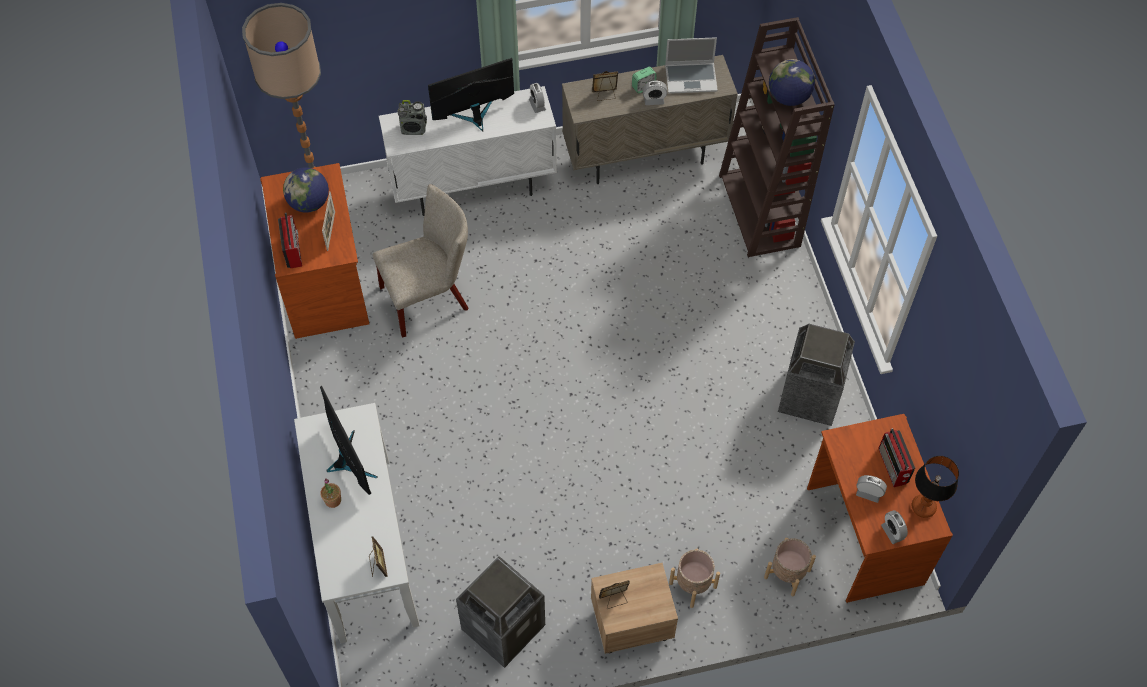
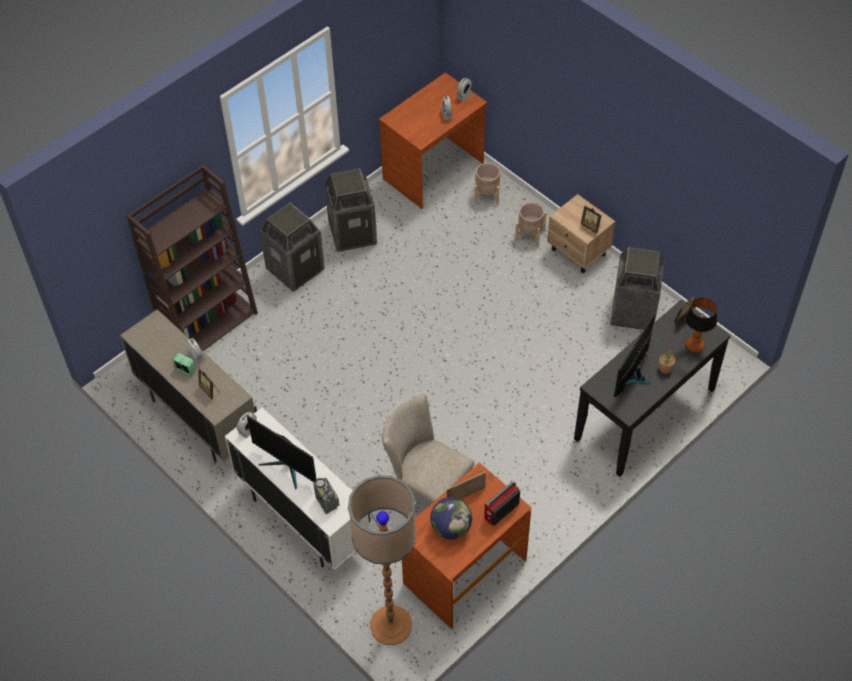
camera: 120 degrees left, 5 degrees down
(364, 548) = (645, 414): white console table -> black console table
(691, 78) = (158, 343): laptop -> none
(788, 97) = (189, 218): globe -> none
(789, 317) = (295, 269): none -> trash can
(893, 467) = (420, 110): radio -> none
(923, 507) = (437, 89): table lamp -> table lamp (695, 345)

